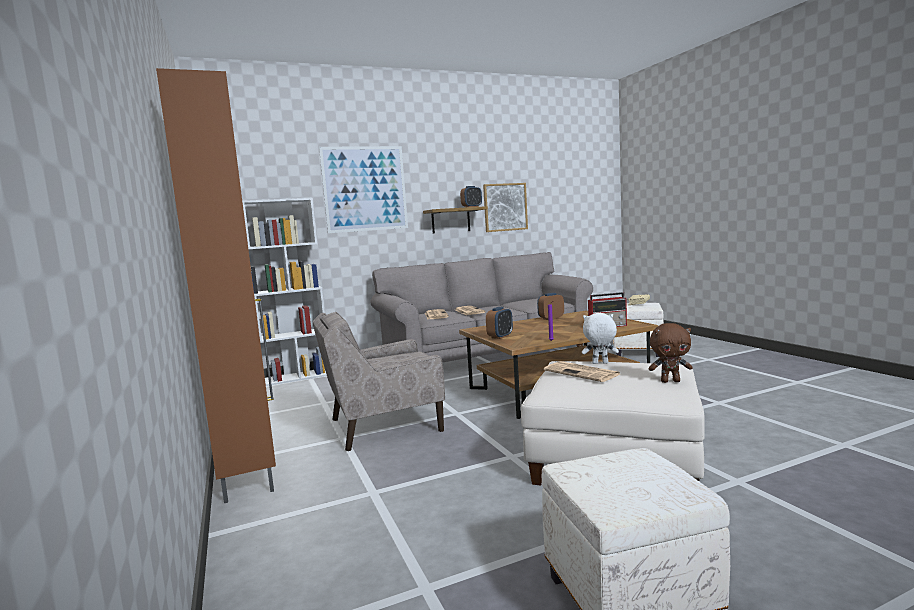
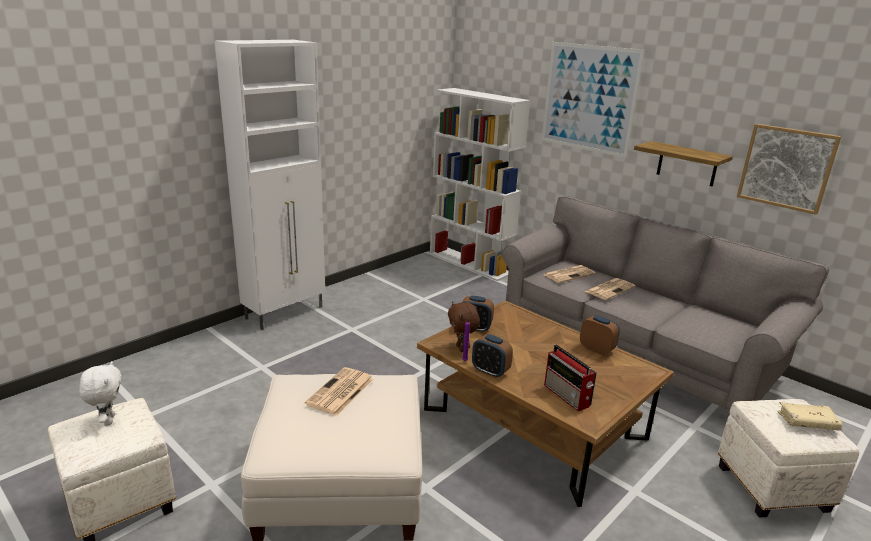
camera: 65 degrees right, 15 degrees up
(249, 473) = (286, 312): brown cabinet -> white cabinet
(383, 425) = (382, 340): beige armchair -> none
(472, 207) = (707, 155): alarm clock -> alarm clock (490, 371)
(600, 363) = (388, 402): white plush toy -> white plush toy (108, 420)
(670, 381) = (322, 450): brown plush toy -> brown plush toy (461, 348)

